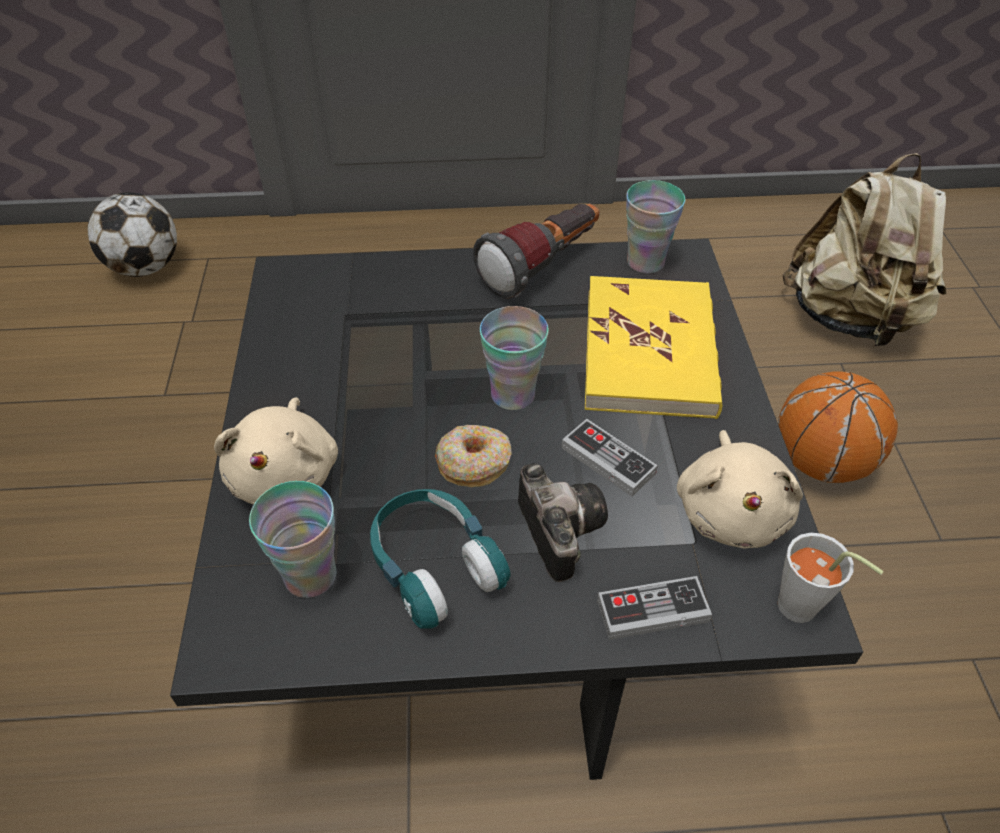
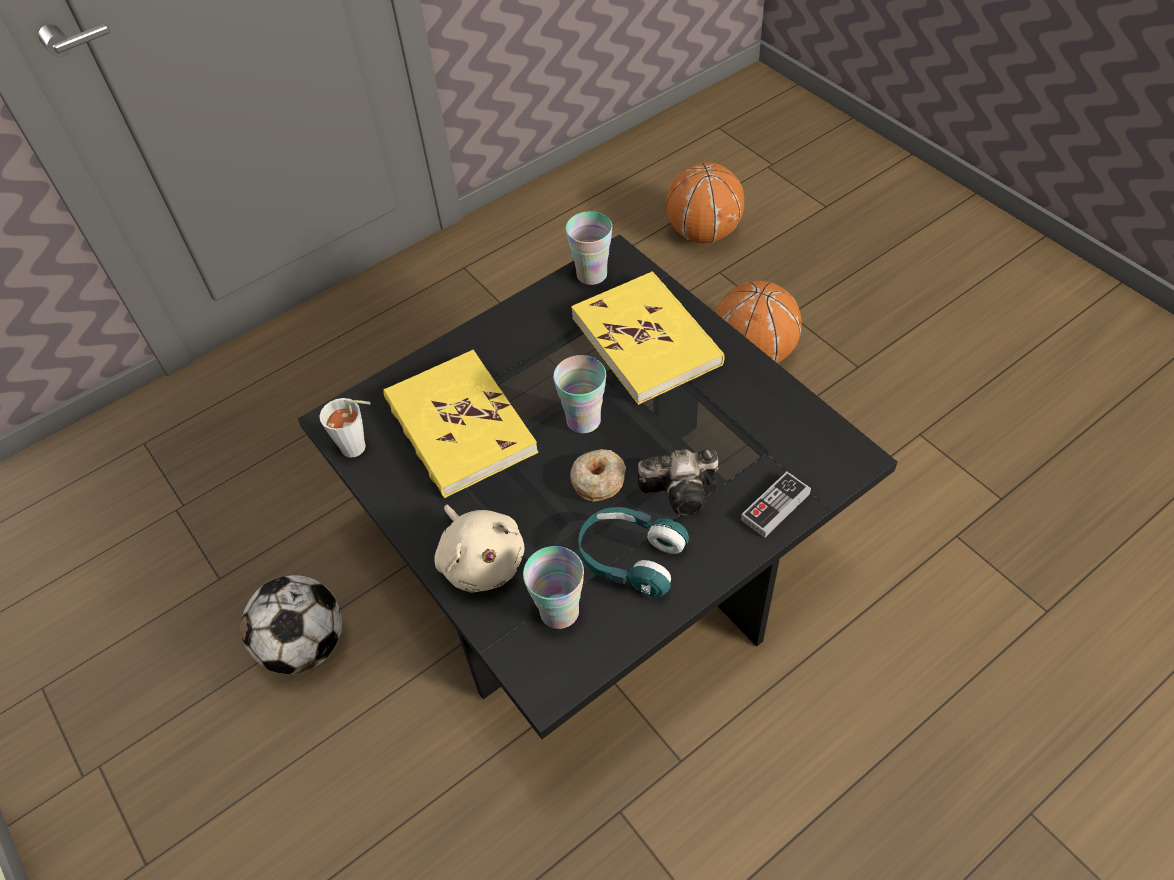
camera: 30 degrees left, 5 degrees up
(145, 267) = (90, 482): football -> football (305, 645)
(386, 337) = (459, 427): none -> yellow book
(543, 267) = (524, 315): flashlight -> none
(557, 528) = (683, 490): camera -> camera turned 135 degrees clockwise
(608, 460) = (679, 430): game controller -> none
(731, 511) = (774, 420): beige plush toy -> none
(805, 612) = (854, 457): grey cup -> grey cup (359, 448)
(849, 318) = (703, 233): beige backpack -> basketball

